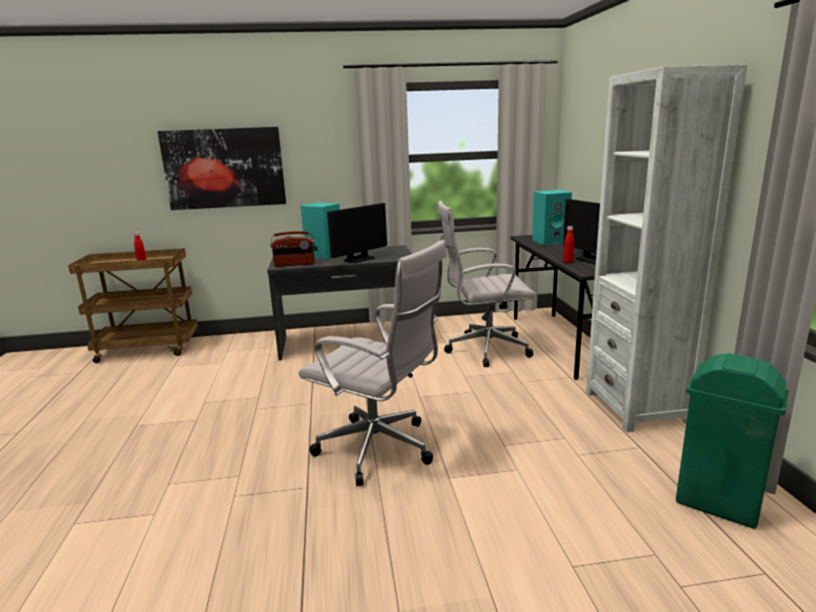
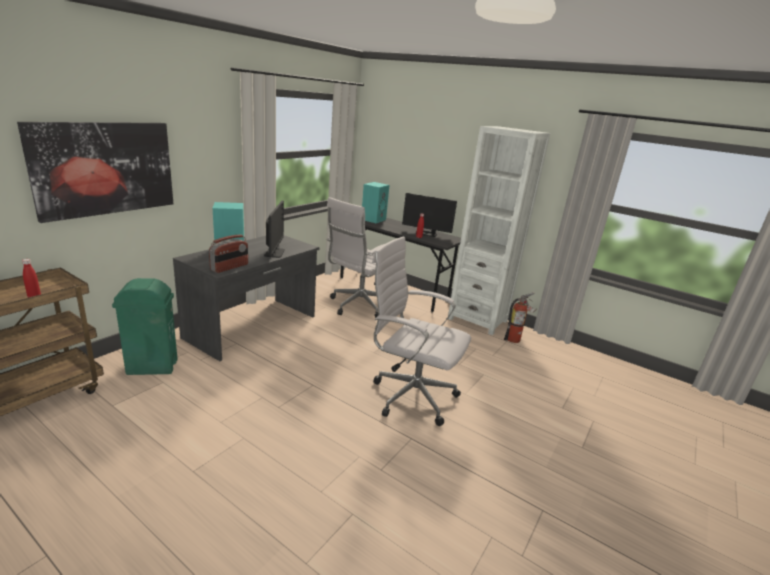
camera: 50 degrees left, 5 degrees up
(380, 450) = (410, 395): white office chair -> white office chair turned 135 degrees counterclockwise
(661, 451) = (515, 340): none -> fire extinguisher
(716, 504) = (559, 356): green trash can -> green trash can (152, 367)

